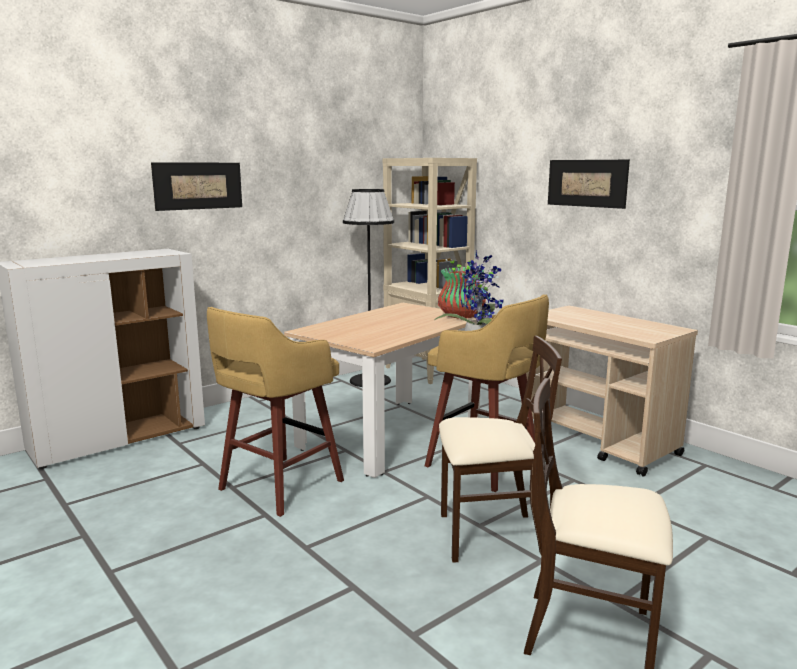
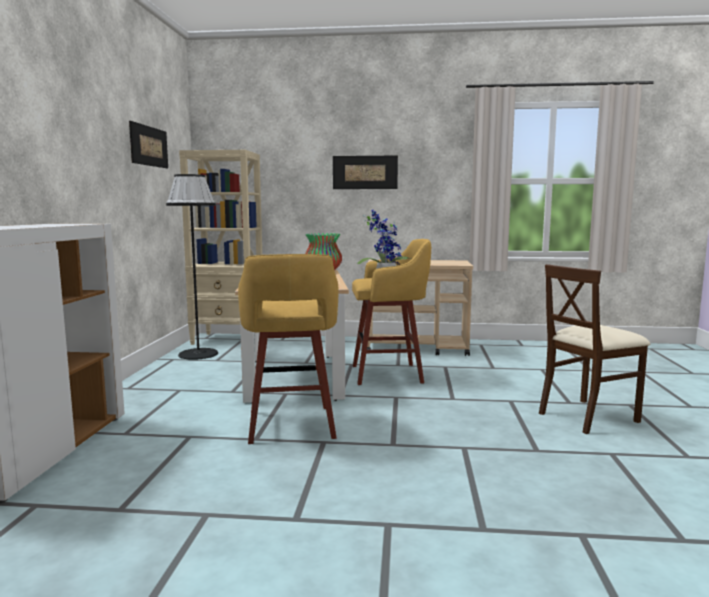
camera: 45 degrees left, 5 degrees down
(198, 185) = (67, 156): picture -> picture (149, 146)
(489, 535) = (466, 400): beige chair -> none

